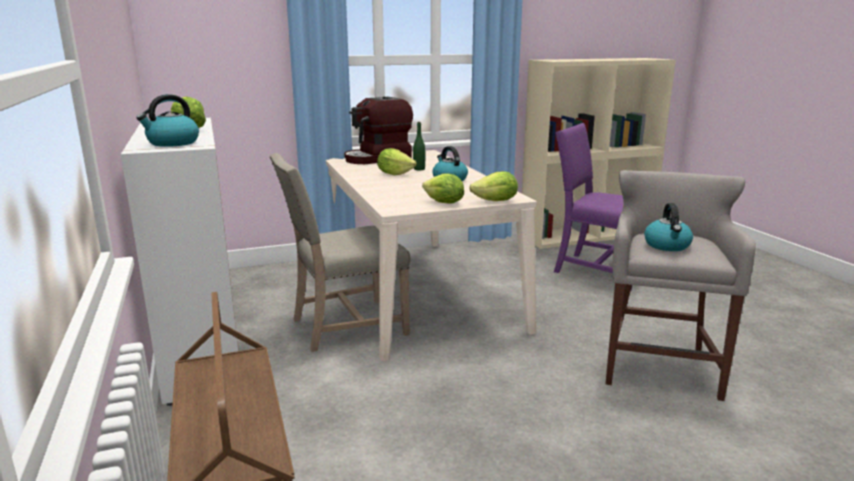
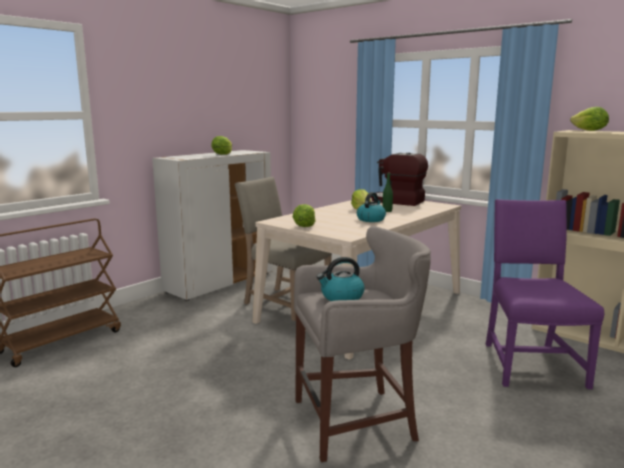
camera: 60 degrees right, 5 degrees down
(172, 143) = (183, 157): kettle -> none
(496, 201) = (329, 234): lettuce -> lettuce (589, 131)

